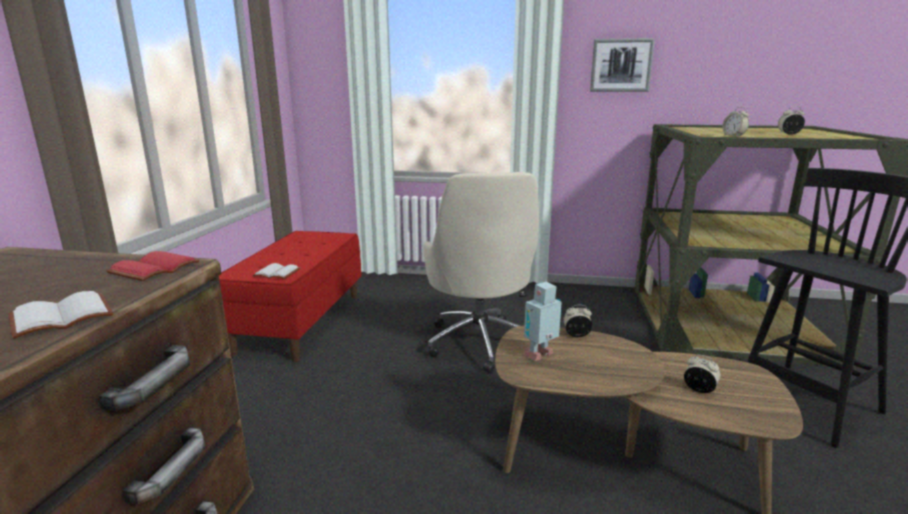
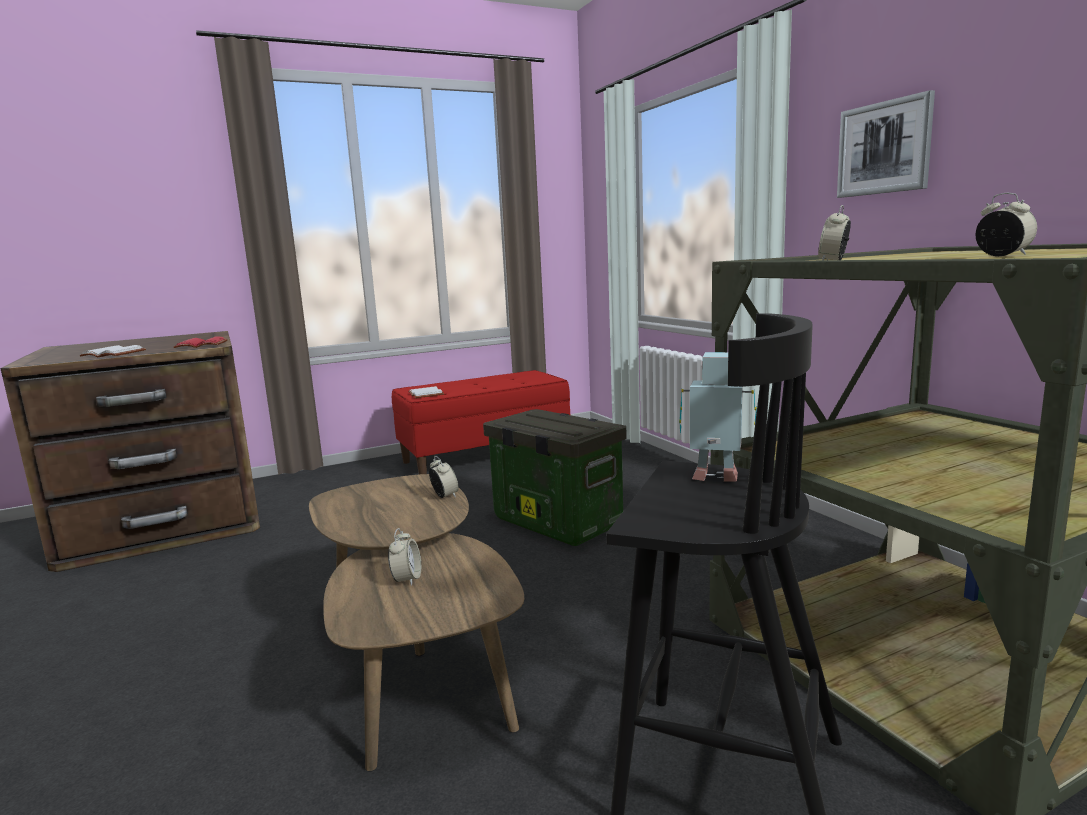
camera: 55 degrees right, 5 degrees down
(479, 343) = (555, 522): beige office chair -> storage box
(541, 355) = (378, 494): toy robot -> toy robot (716, 479)

